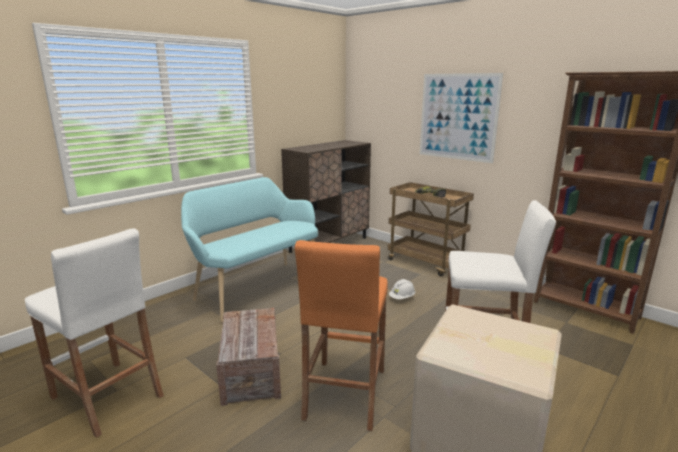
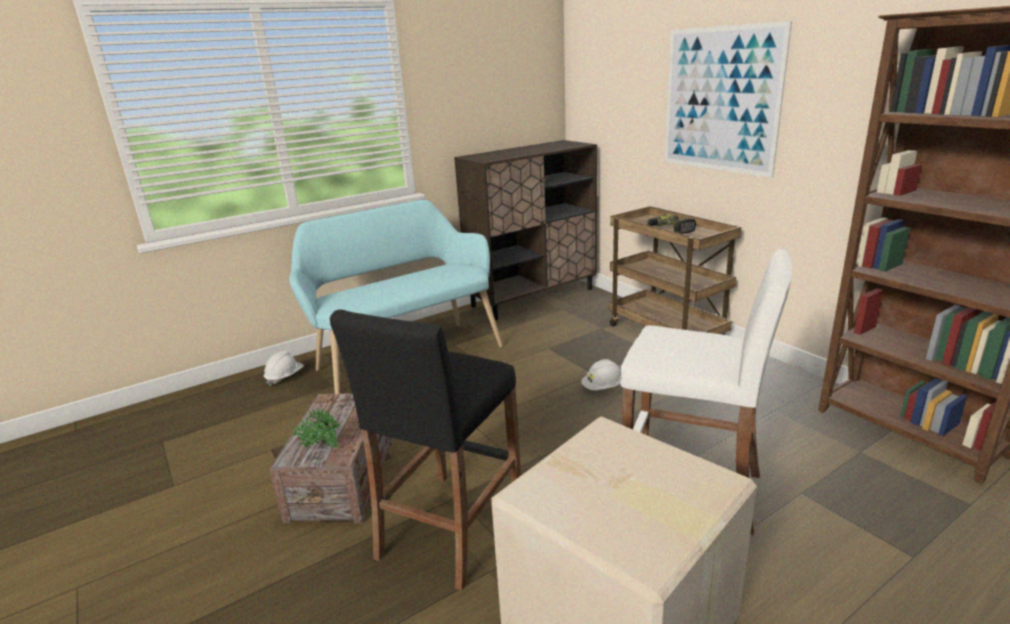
camera: 15 degrees right, 5 degrees up
(107, 397) = (160, 493): white stool -> none
(170, 307) = (285, 377): none -> white hard hat
(247, 346) = (320, 447): none -> potted plant
(344, 393) = (450, 528): orange stool -> black stool

